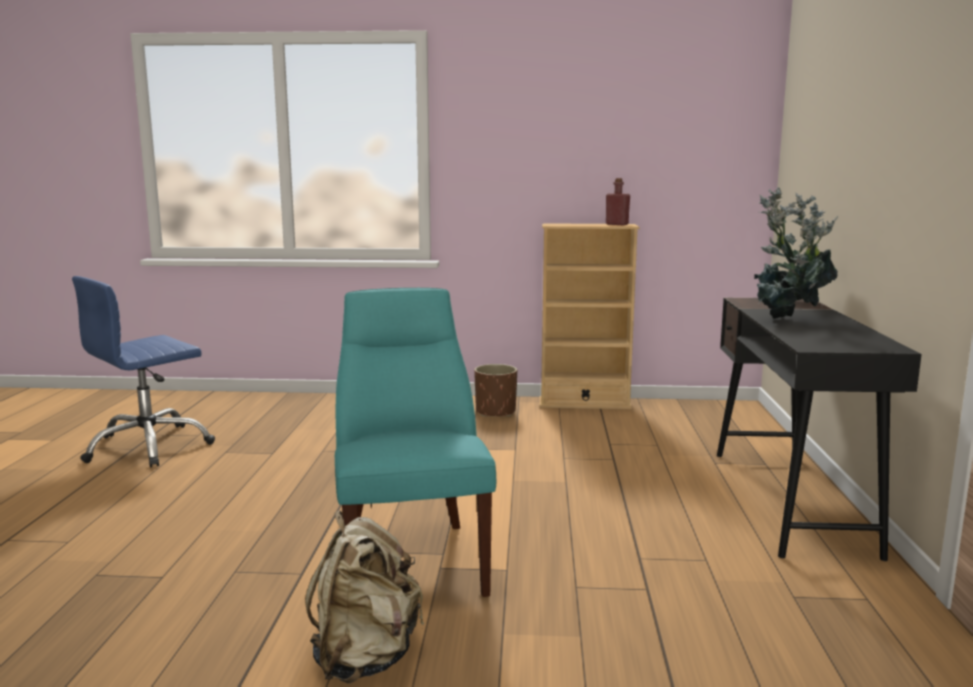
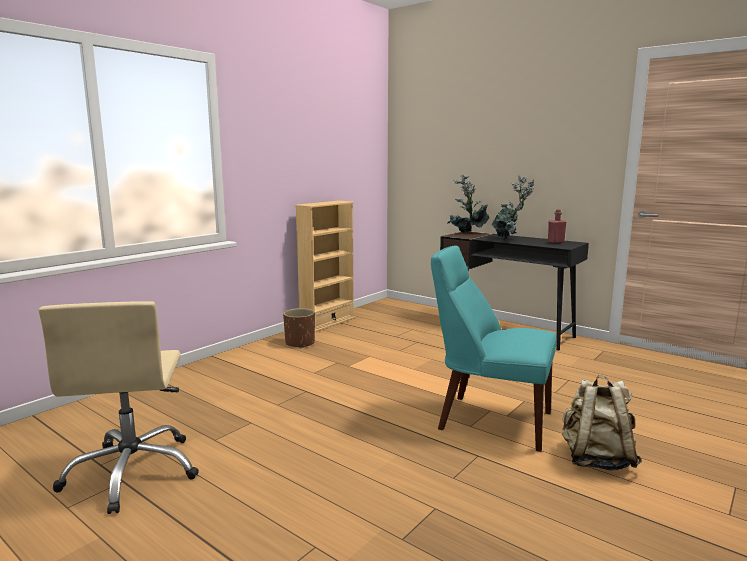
camera: 55 degrees left, 0 degrees up
(148, 446) = (133, 472): blue office chair -> beige office chair
(617, 224) = (338, 201): red bottle -> red bottle (555, 242)

